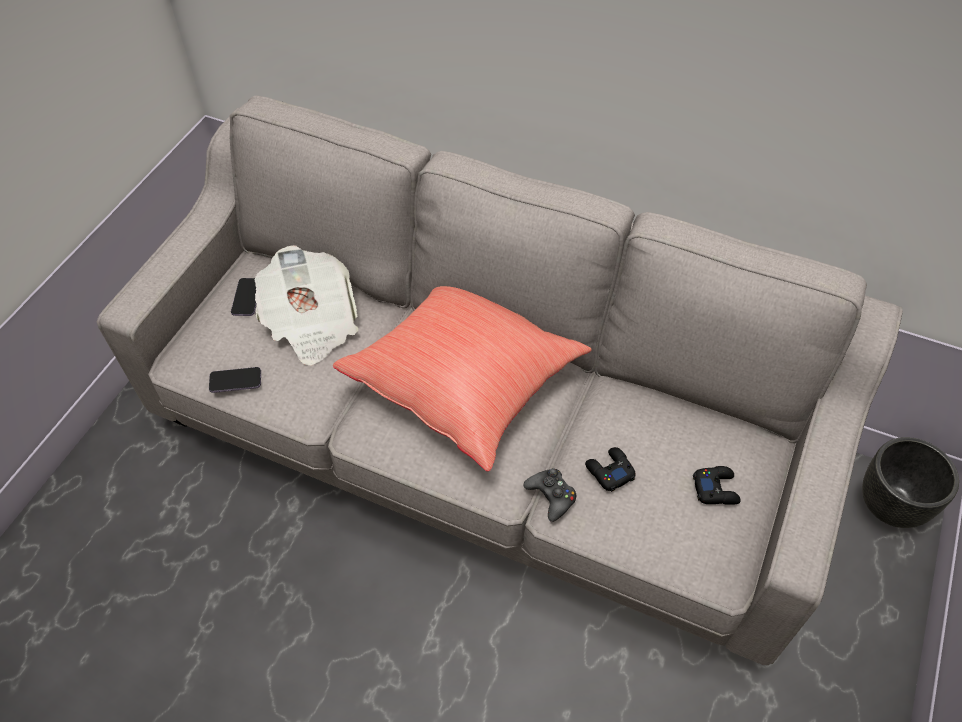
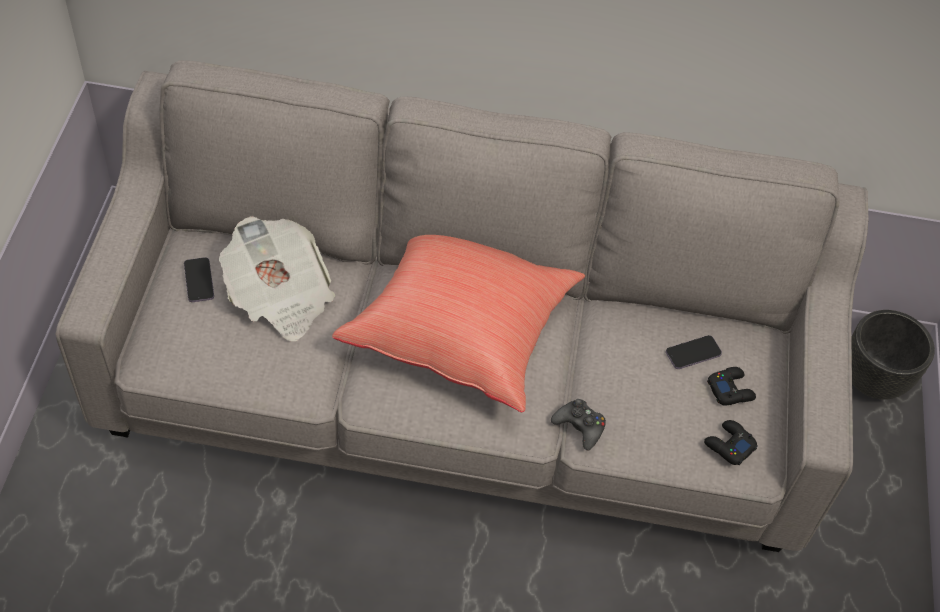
camera: 20 degrees left, 0 degrees up
(235, 381) = (220, 371): phone -> phone (693, 353)
(609, 471) = (628, 392): black game controller -> black game controller (729, 445)

